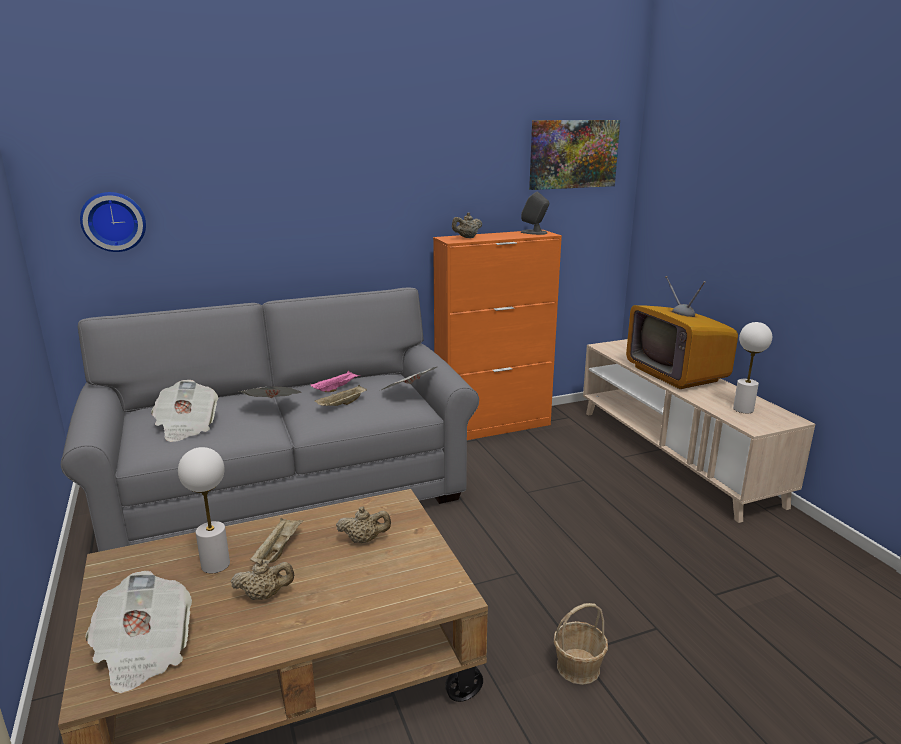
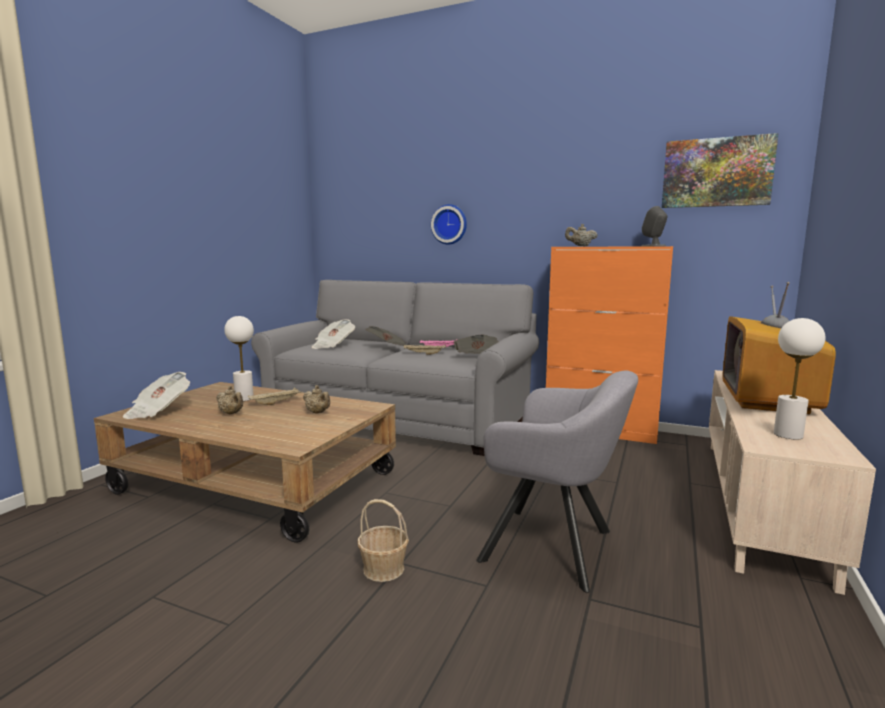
camera: 45 degrees right, 10 degrees down
(113, 221) = (353, 225): wall clock -> wall clock (449, 224)
(641, 566) = (555, 548): none -> grey armchair

